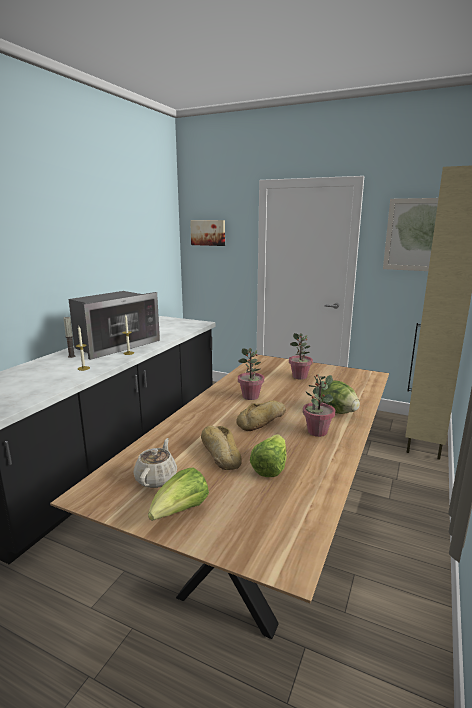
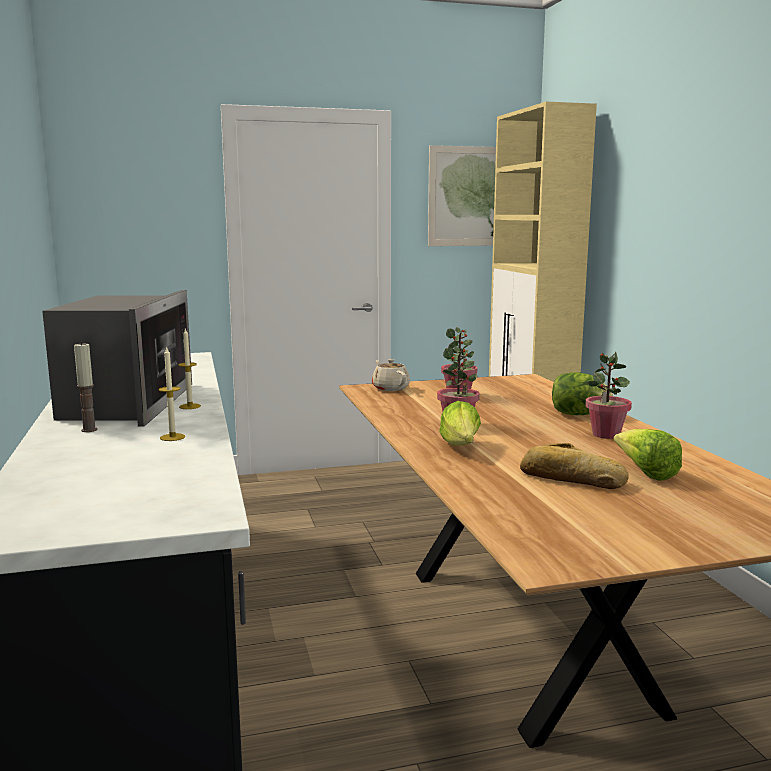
camera: 40 degrees left, 5 degrees down
(156, 478) = (573, 520): beige teapot -> beige teapot (390, 388)
(180, 512) = (672, 533): lettuce -> lettuce (461, 447)
(208, 232) = (119, 196): picture -> none
(263, 420) = (532, 441): bread -> none

